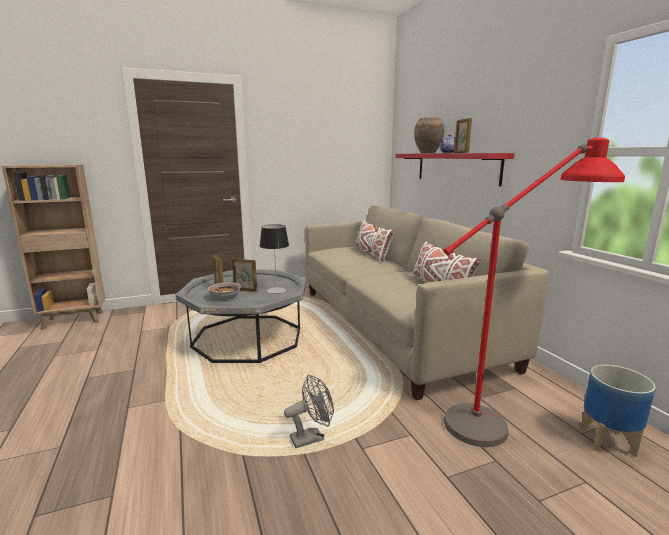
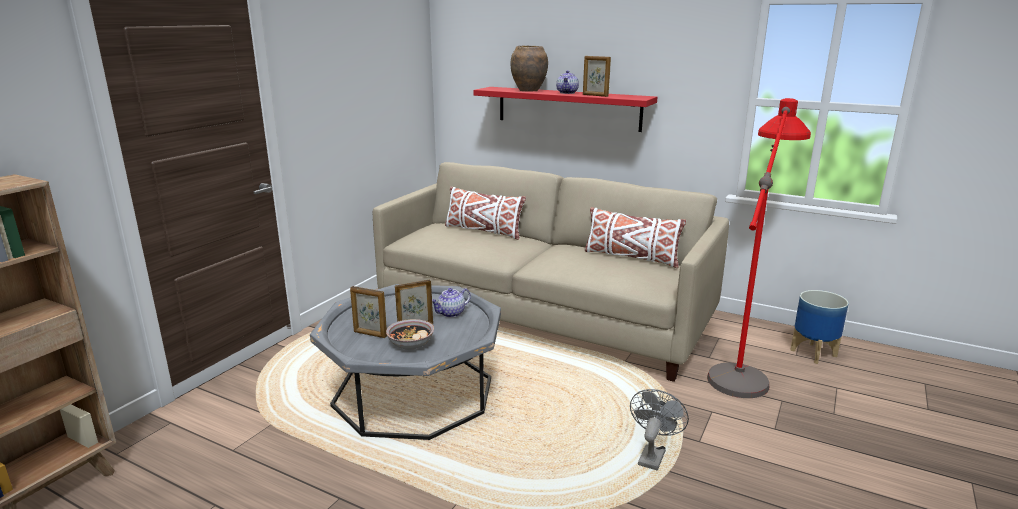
camera: 40 degrees left, 5 degrees up
(276, 290) = (451, 313): table lamp -> teapot

